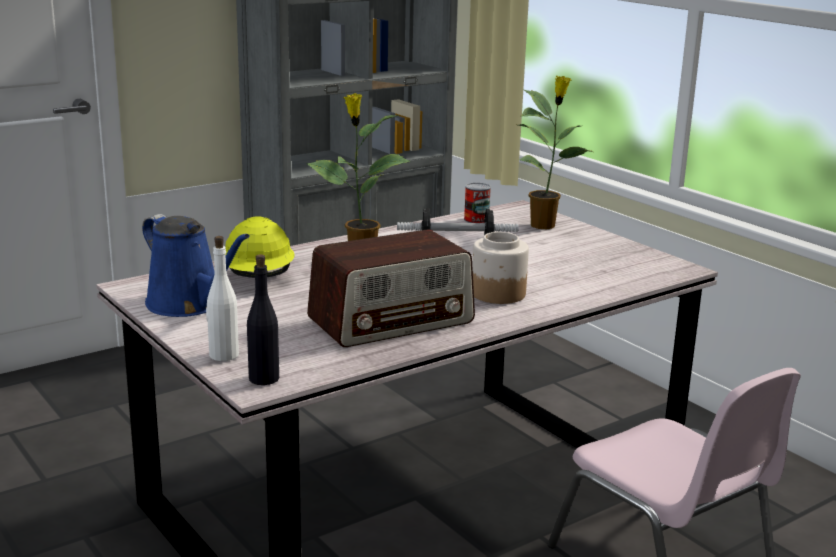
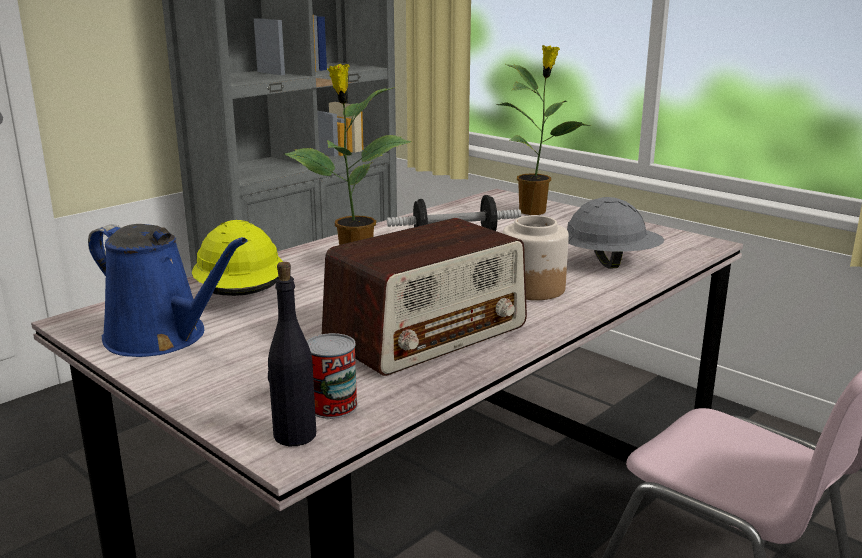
camera: 10 degrees left, 0 degrees up
(223, 355) = (227, 406): white bottle -> none
(476, 220) = (460, 211): can -> can (332, 406)
(580, 278) = (610, 263): none -> grey hard hat

